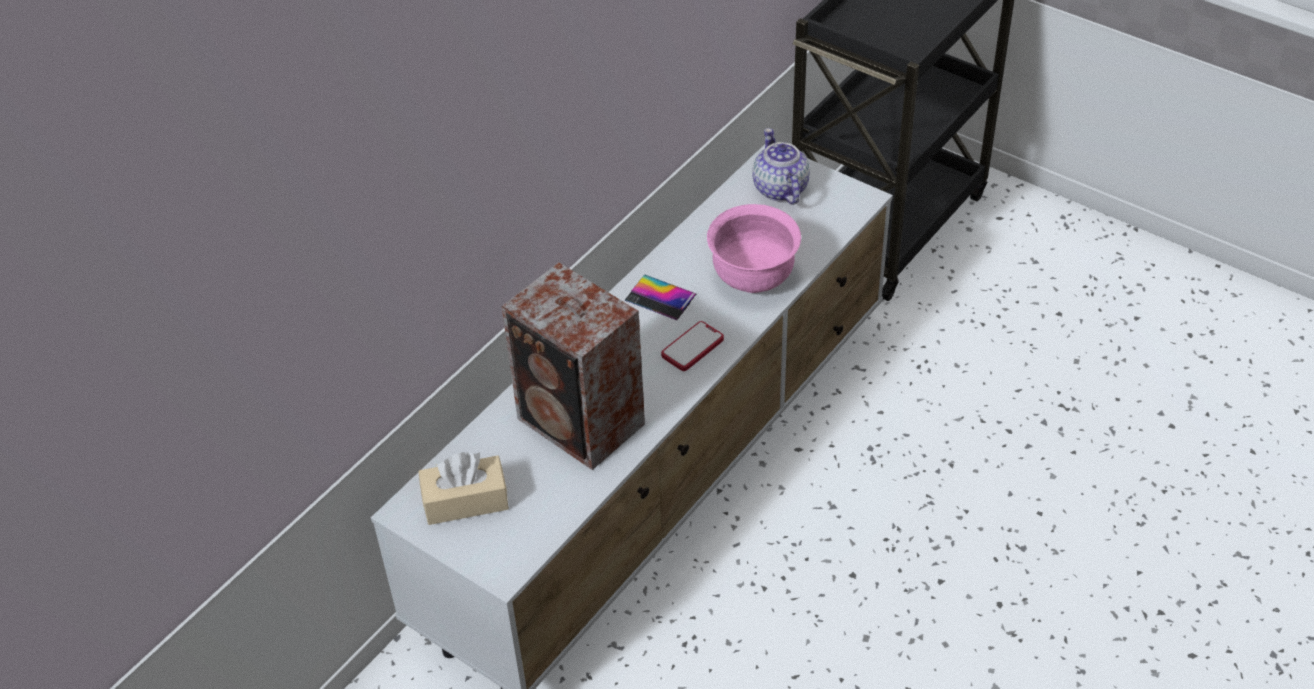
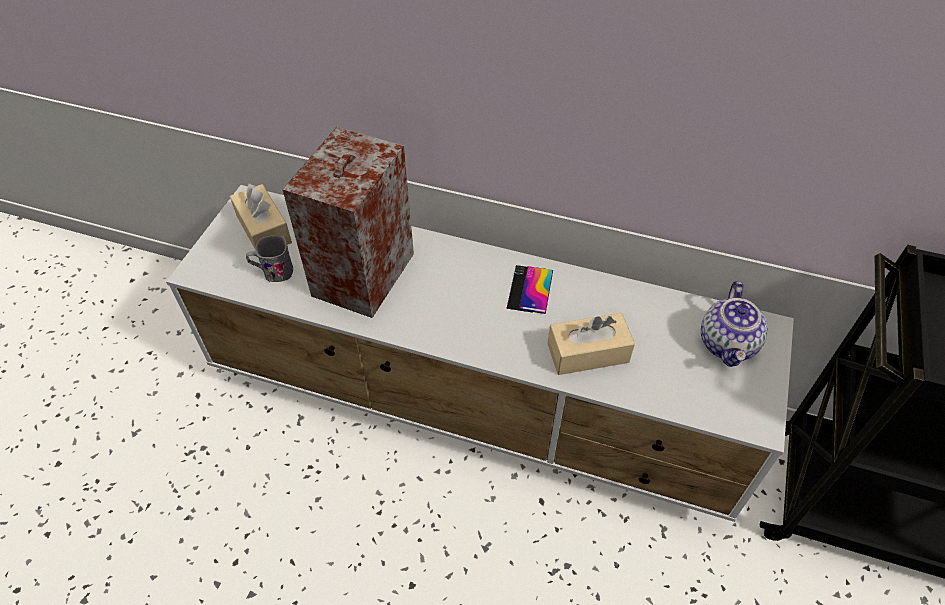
camera: 70 degrees right, 5 degrees up
(540, 499) = (273, 272): none -> grey mug
(692, 347) = (476, 328): phone -> none
(753, 278) = (588, 353): pink bowl -> beige tissue box
(779, 188) = (728, 344): teapot -> teapot turned 135 degrees clockwise

